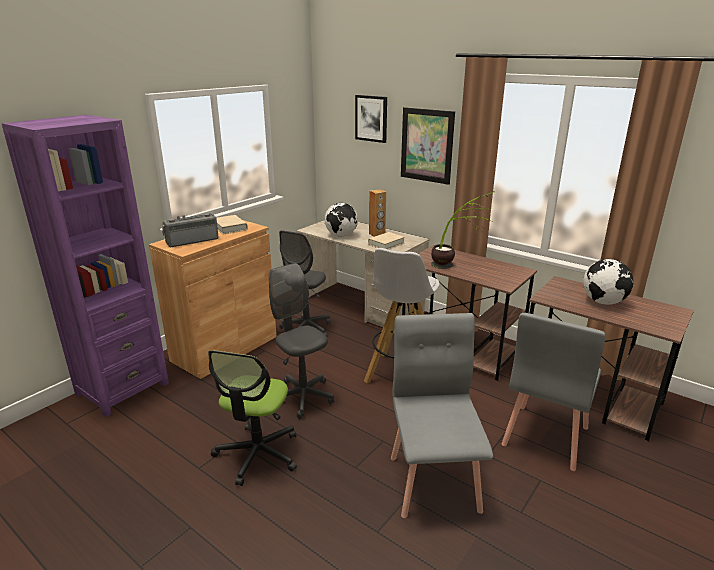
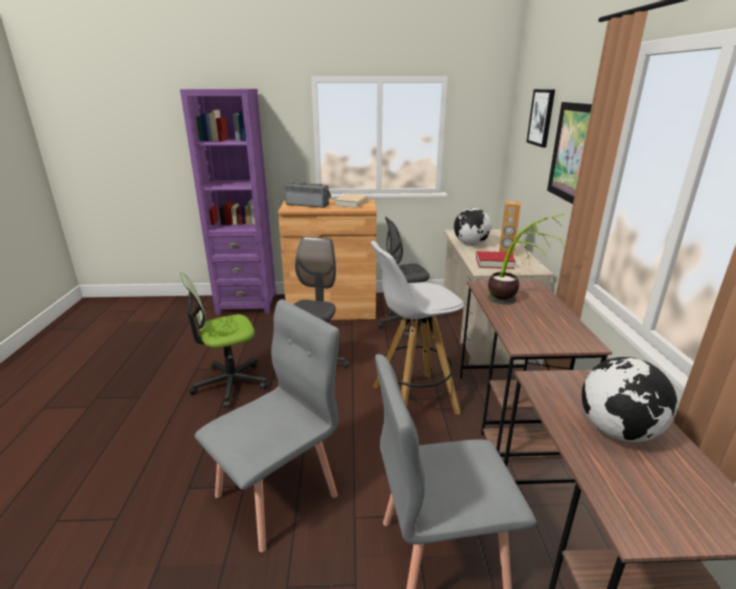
camera: 50 degrees right, 0 degrees up
(386, 244) = (494, 263): beige book -> red book

